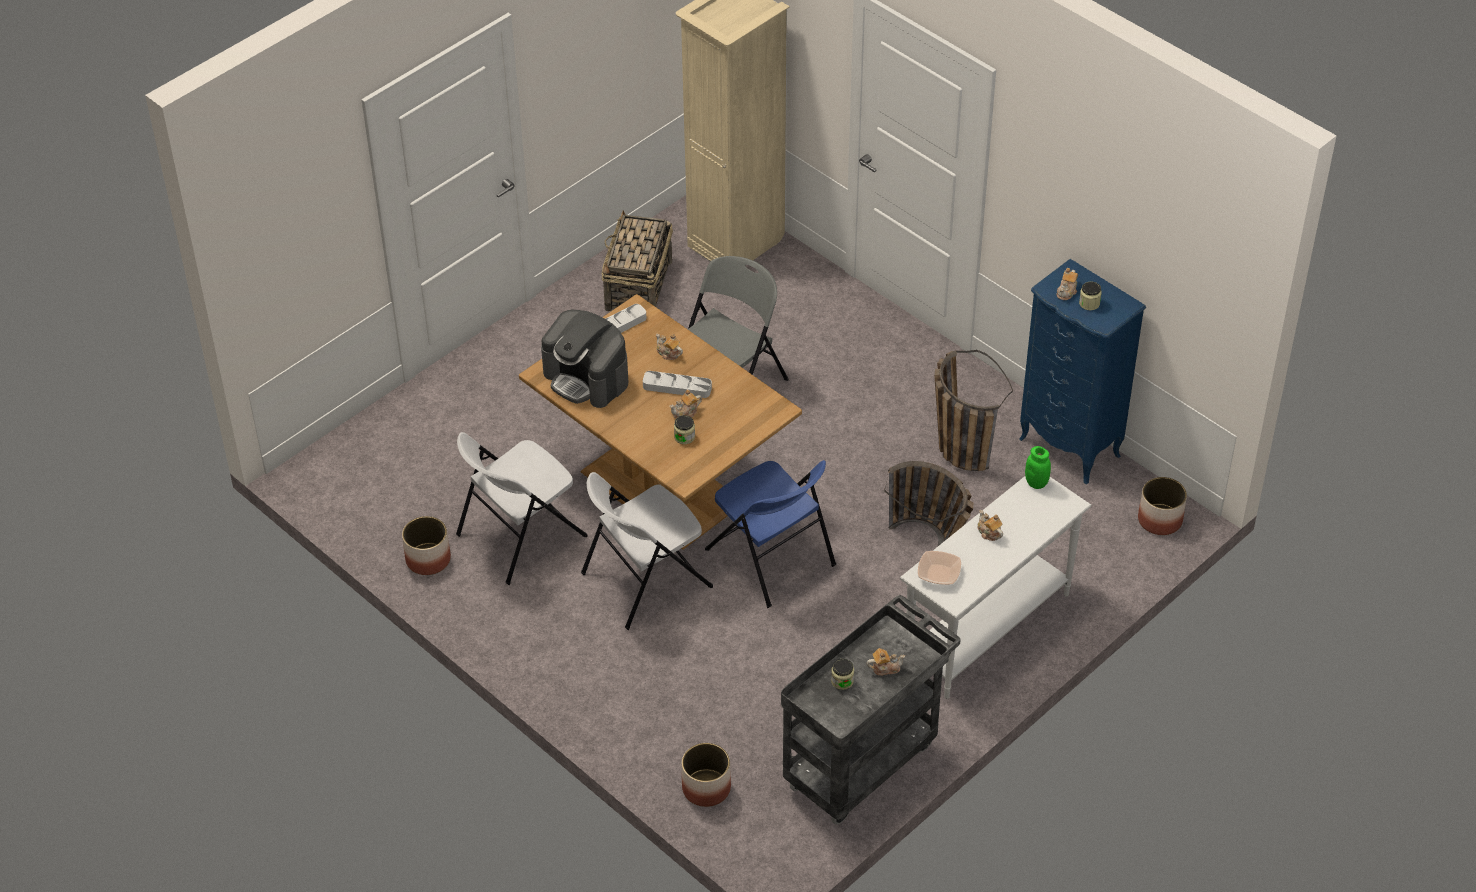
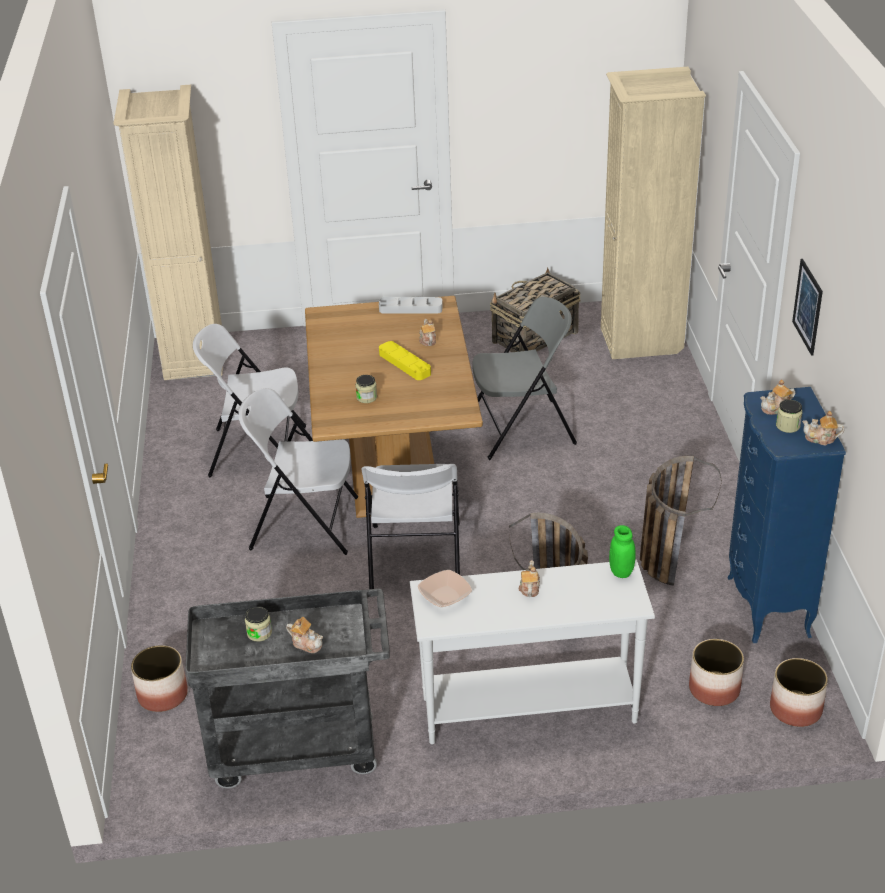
camera: 40 degrees right, 10 degrees down
(340, 474) = (195, 358): none -> beige cabinet
(427, 559) = (180, 434): planter -> planter (714, 688)
(587, 378) = (347, 330): coffee machine -> none
(677, 387) = (404, 364): grey tray -> yellow tray
(686, 412) = (389, 382): teapot -> teapot (821, 439)
(770, 557) = (415, 557): blue chair -> white chair
(1045, 194) = (807, 306): none -> picture

